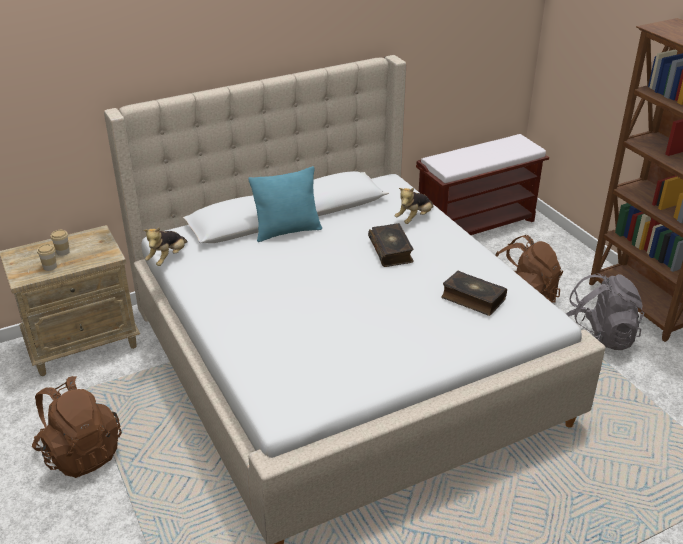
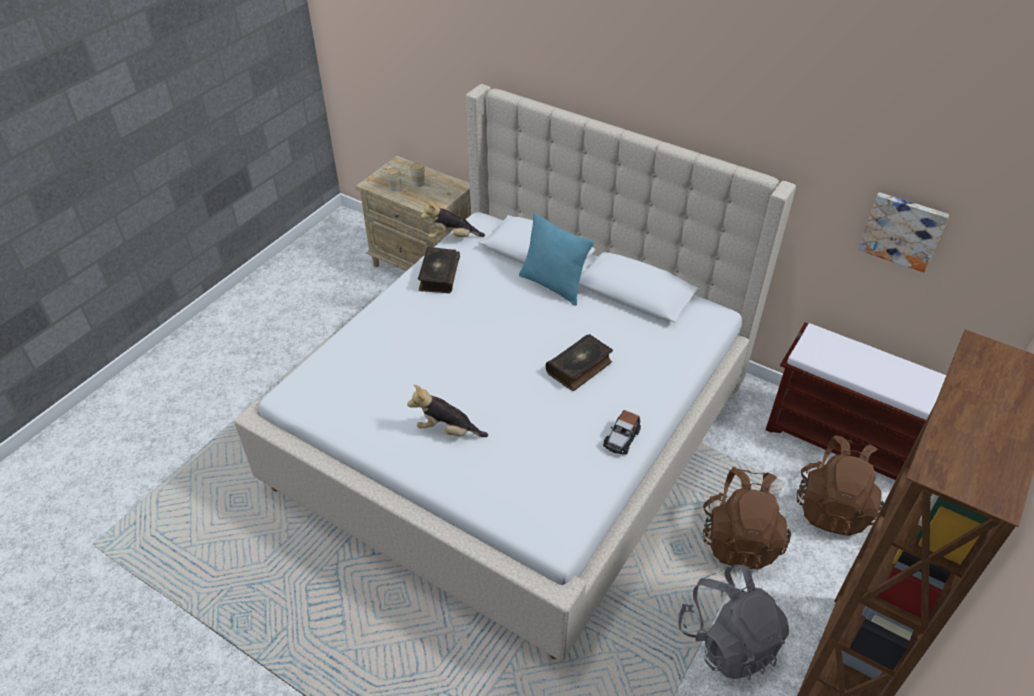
camera: 60 degrees right, 10 degrees up
(80, 452) = (310, 329): brown backpack -> brown backpack (832, 507)
(414, 218) = (657, 362): plush toy -> plush toy (447, 430)
(457, 53) = (902, 230): none -> picture
(472, 299) = (544, 460): book -> book (438, 276)
(476, 259) = (622, 438): none -> toy car

